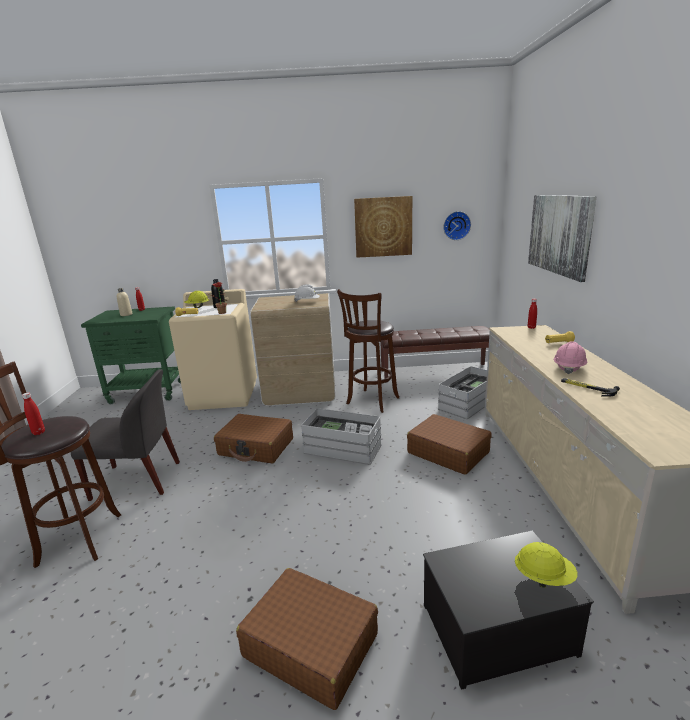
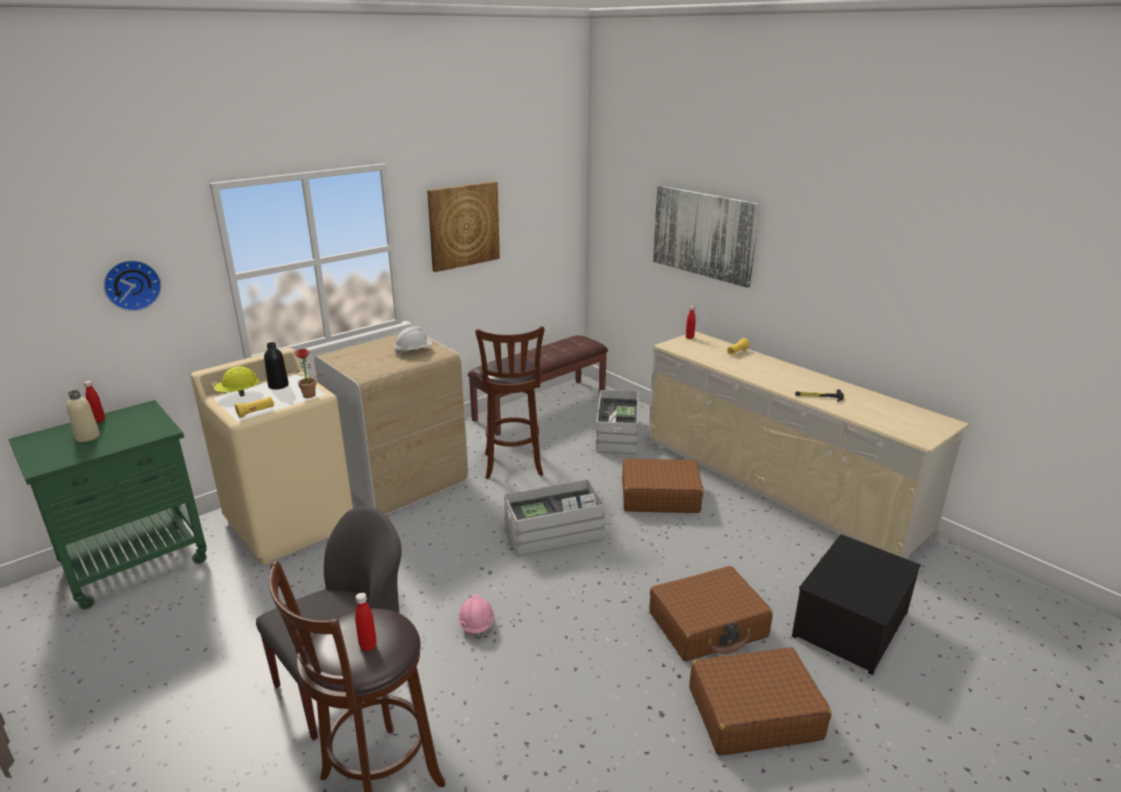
camera: 40 degrees left, 5 degrees up
(256, 447) = (449, 573): brown suitcase -> brown suitcase (708, 625)
(456, 225) = (543, 215): wall clock -> wall clock (131, 284)
(543, 577) = (883, 564): yellow hard hat -> none
(569, 367) = (781, 379): pink hard hat -> pink hard hat (476, 624)

